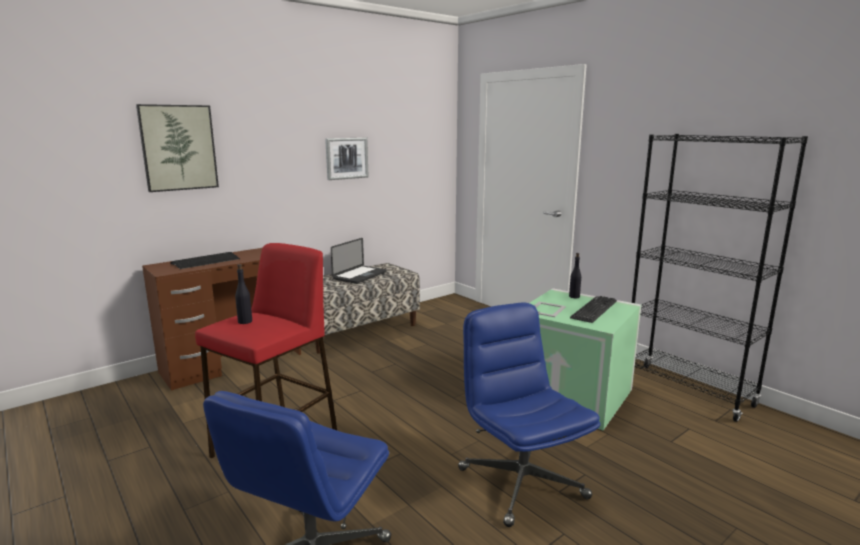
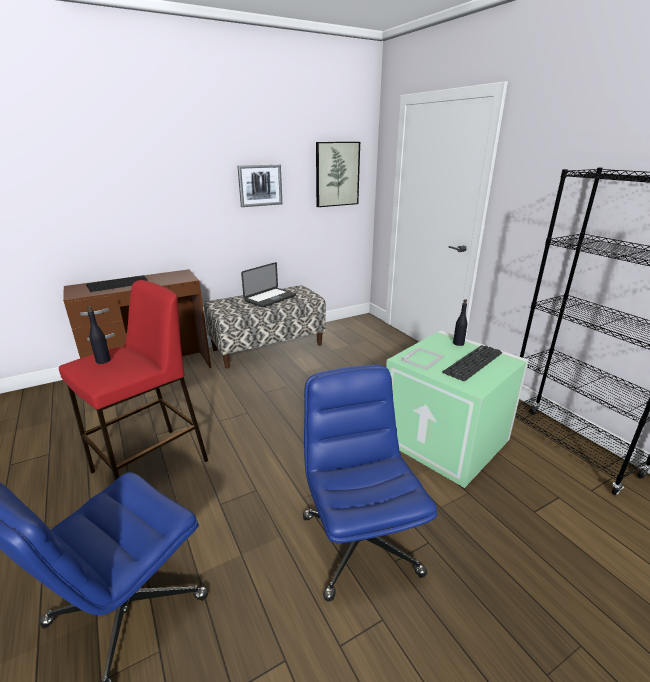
camera: 10 degrees right, 10 degrees up
(178, 147) = (88, 176): picture -> picture (337, 174)

